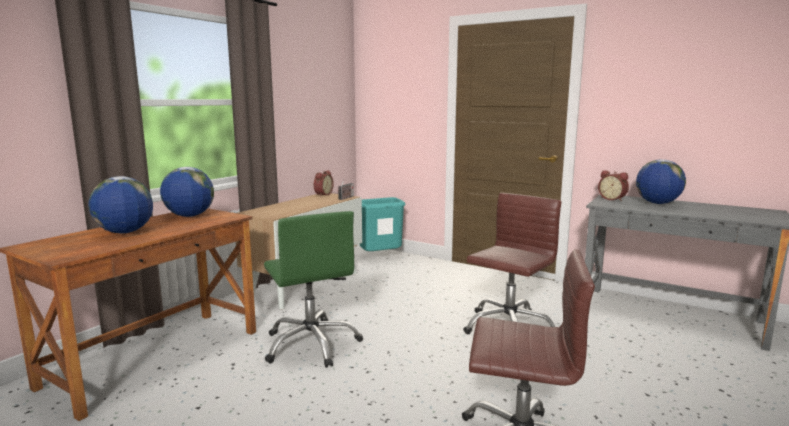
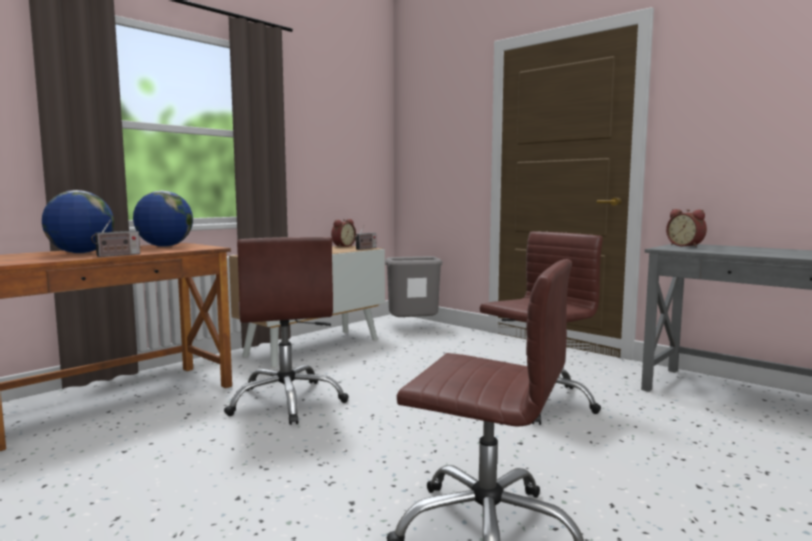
camera: 10 degrees right, 5 degrees down
(164, 235) = (116, 255): none -> radio
(312, 344) = (287, 401): green office chair -> brown office chair
(380, 258) = (413, 327): turquoise trash can -> grey trash can
(657, 203) = (746, 249): globe -> none

